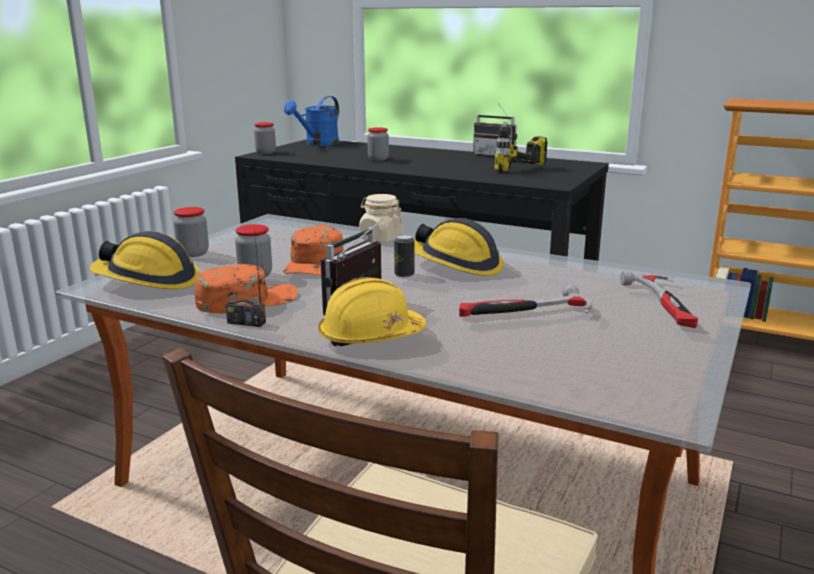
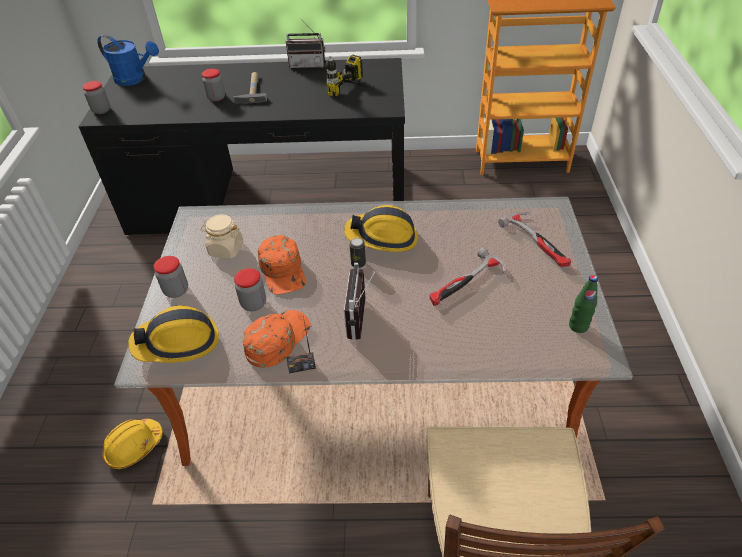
camera: 25 degrees left, 25 degrees up
(318, 144) = (135, 79): blue watering can -> blue watering can turned 75 degrees counterclockwise
(371, 336) = (395, 349): yellow hard hat -> yellow hard hat (134, 447)
(381, 238) = (303, 217): beige jar -> beige jar (226, 249)
(419, 160) = (252, 89): none -> hammer
(658, 378) = (578, 326): none -> green bottle

